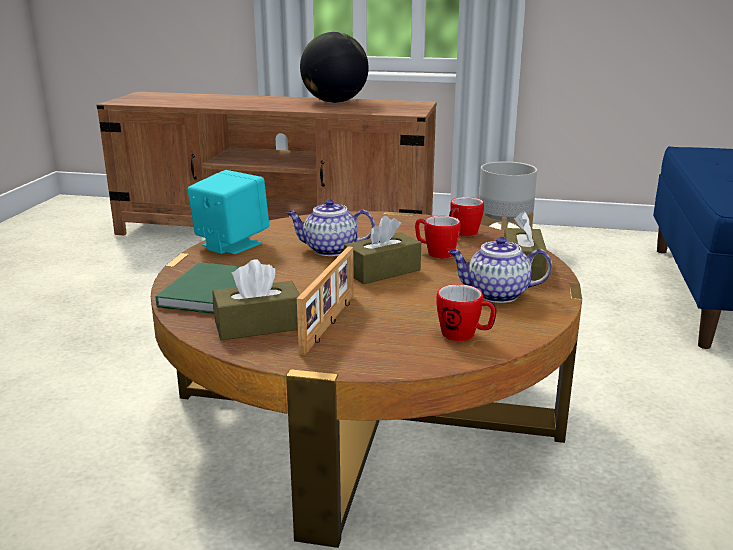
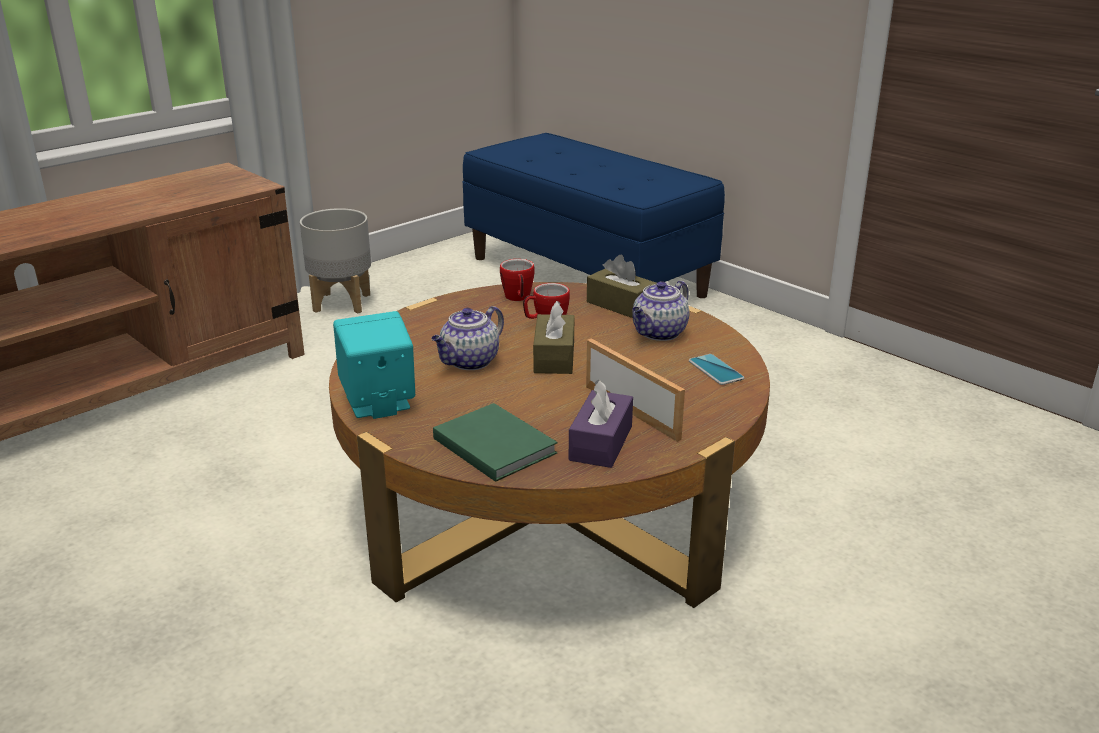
camera: 55 degrees left, 5 degrees up
(258, 325) = (601, 443): brown tissue box -> purple tissue box
(334, 102) = (118, 197): globe -> none
(465, 335) = (716, 370): mug -> phone

